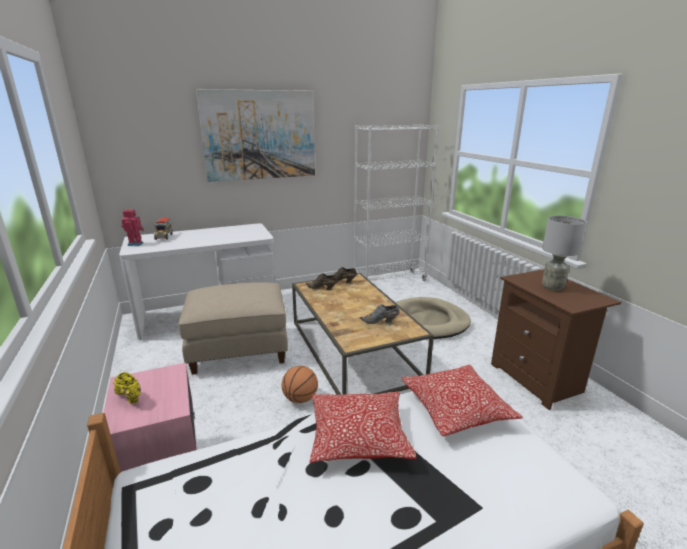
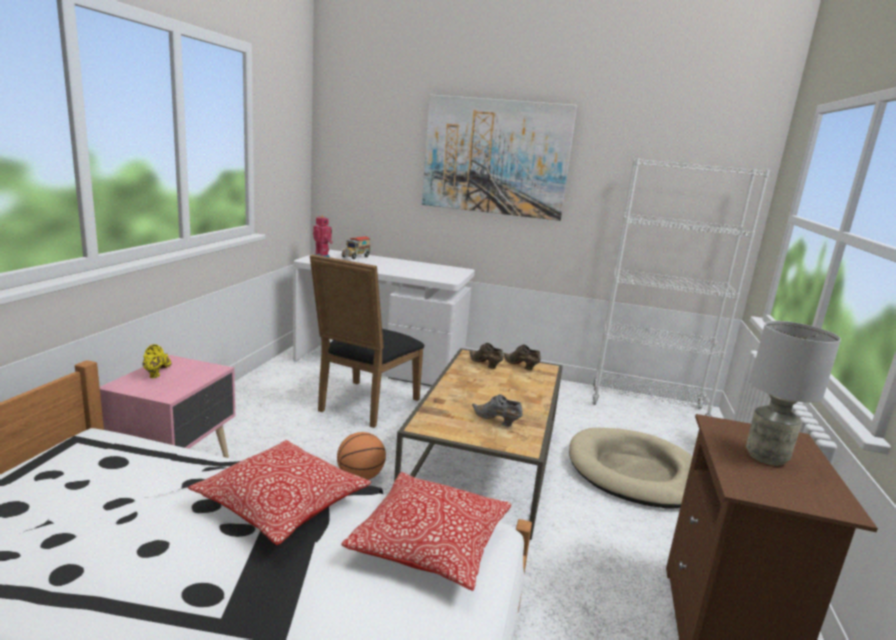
camera: 35 degrees right, 5 degrees down
(238, 351) = (364, 406): beige ottoman -> black chair

